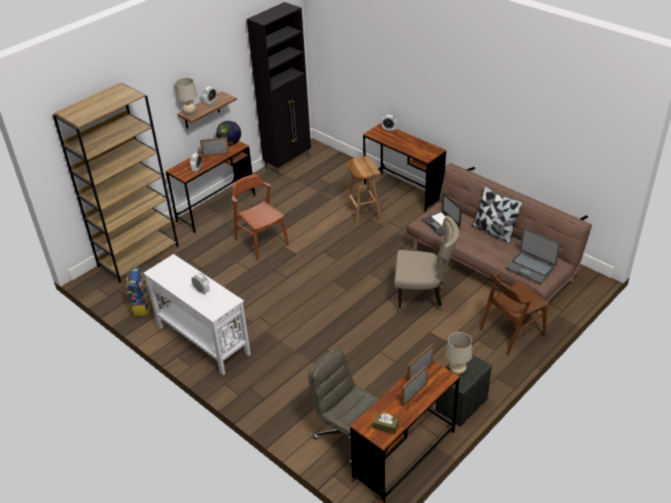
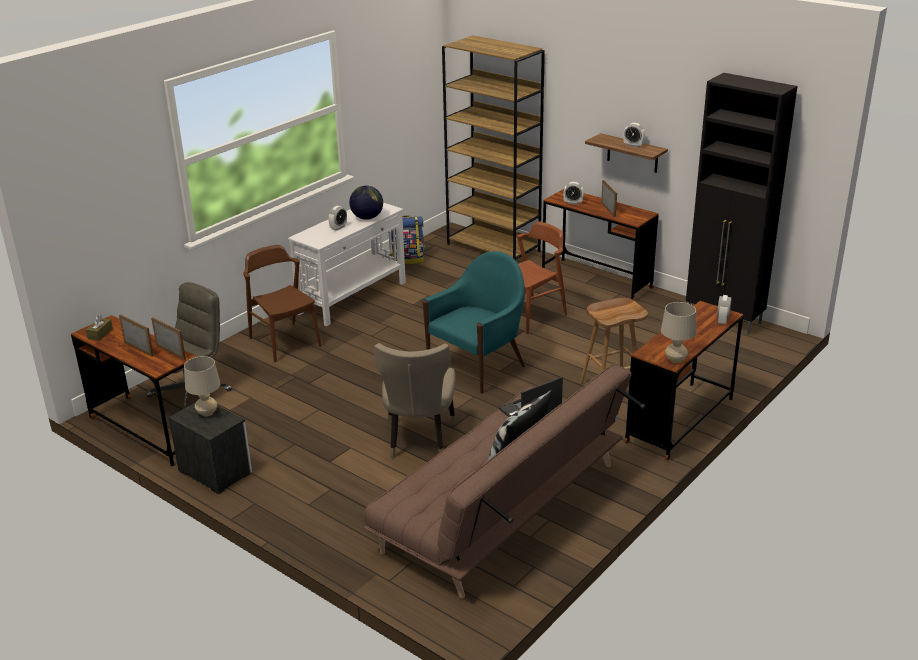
camera: 85 degrees right, 10 degrees down
(189, 113) = (603, 138): beige table lamp -> beige table lamp (675, 360)
(230, 143) = (638, 215): globe -> globe (367, 218)
(329, 270) = (478, 366): none -> turquoise armchair
(512, 332) = (341, 522): brown chair -> brown chair (284, 342)
(530, 268) = (422, 492): laptop -> none

